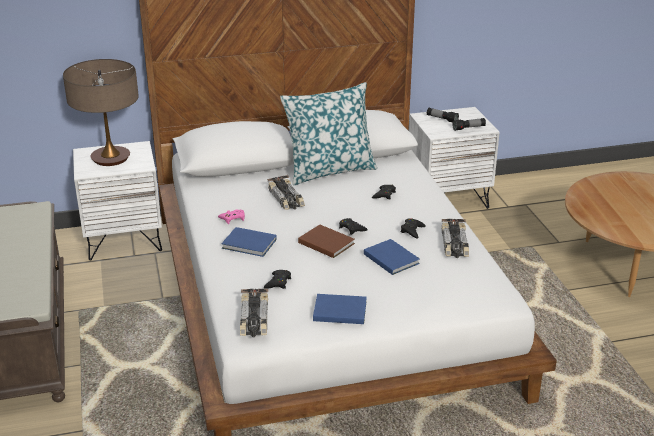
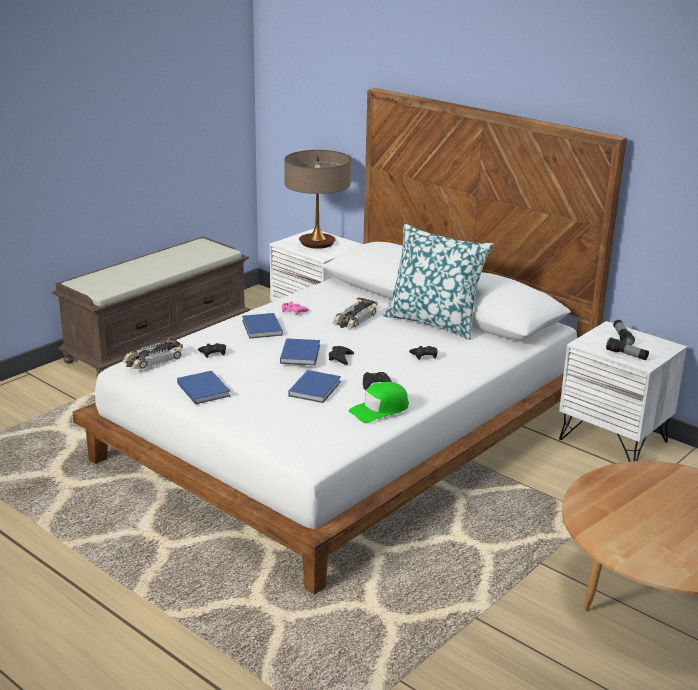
camera: 55 degrees right, 5 degrees down
(325, 242) = (301, 353): brown book -> blue book
(454, 244) = (379, 409): toy car -> green cap

